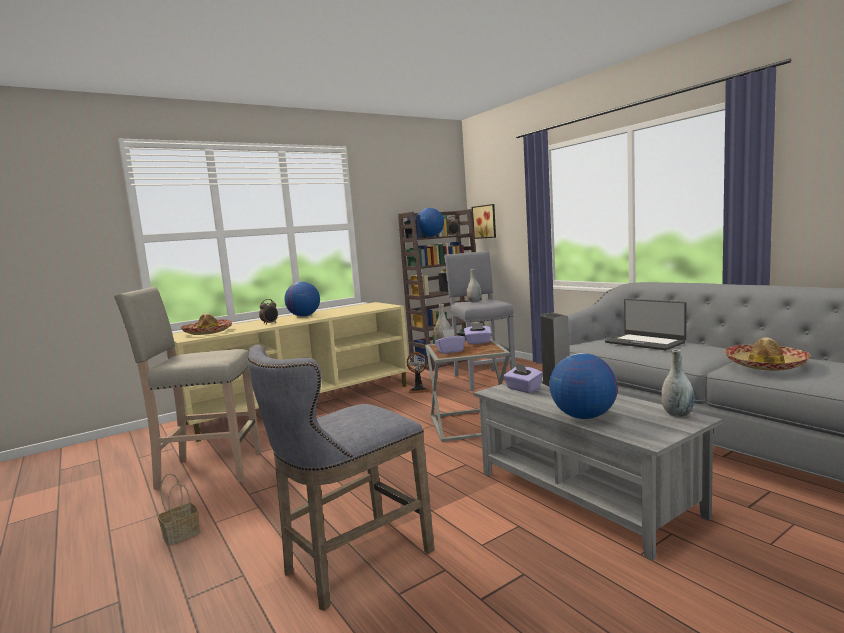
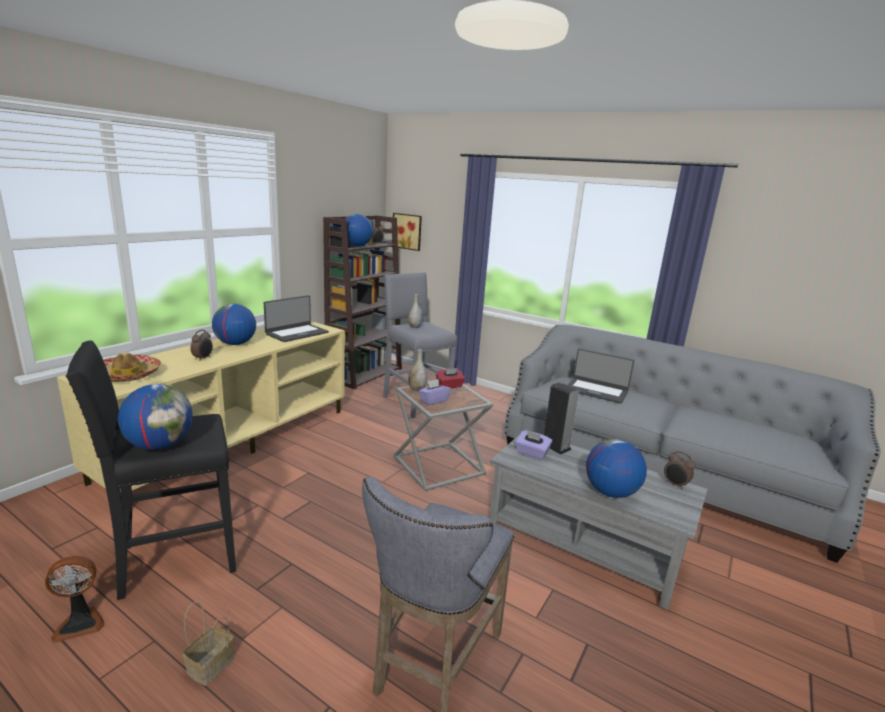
camera: 25 degrees left, 10 degrees up
(185, 361) = (160, 445): none -> globe
(208, 470) = (175, 558): beige stool -> black stool
(360, 309) = (296, 333): none -> laptop
(418, 390) = (357, 418): fan -> fan (80, 623)
(478, 342) = (449, 386): purple tissue box -> red tissue box
(677, 414) = (675, 485): grey vase -> alarm clock
(765, 365) = (704, 425): hat -> none

